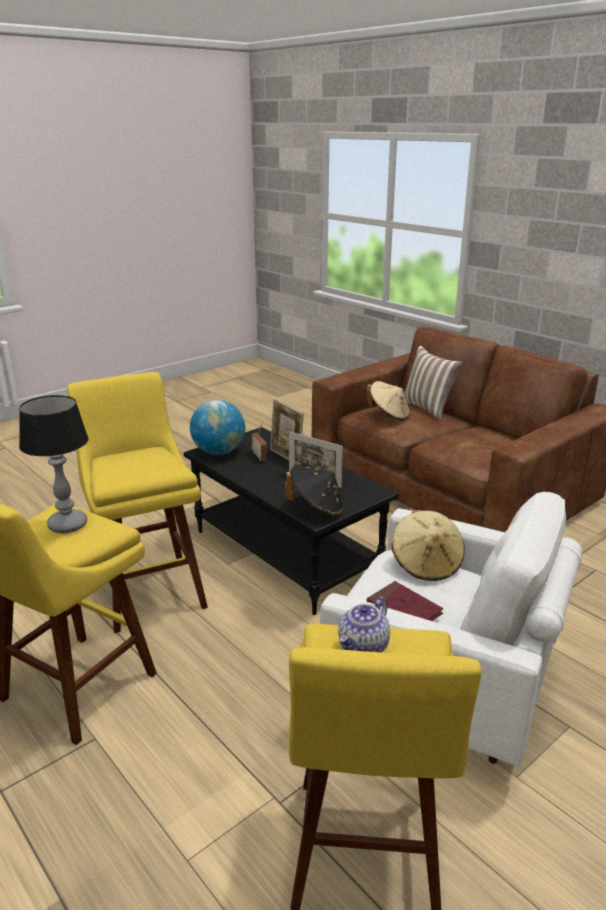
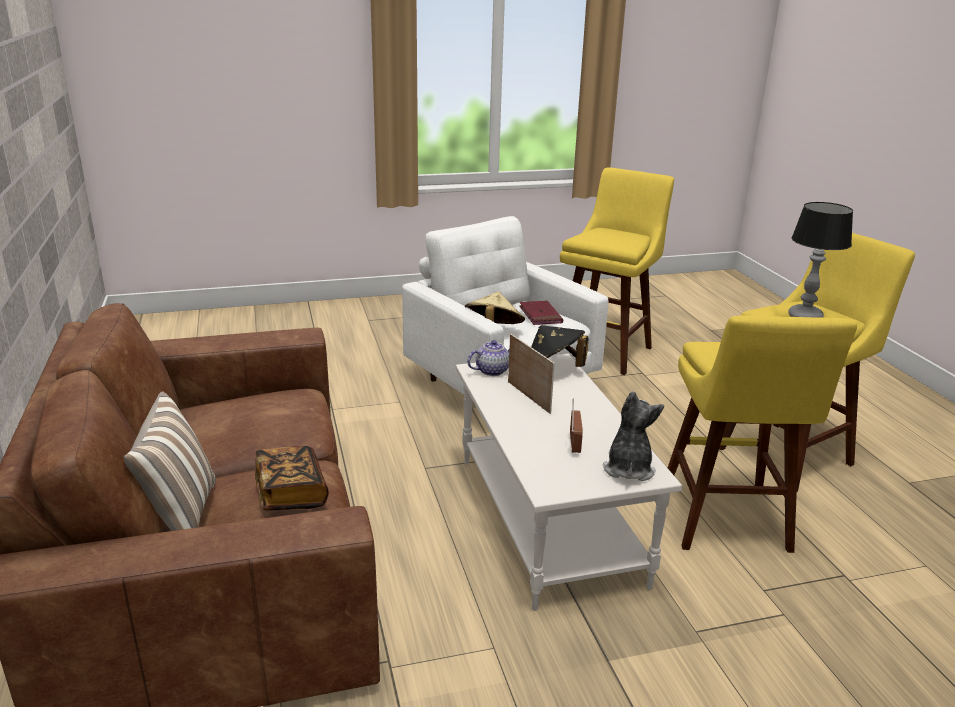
camera: 155 degrees left, 0 degrees up
(219, 452) = (628, 468): globe -> plush toy
(286, 457) = (538, 435): picture frame -> none
(287, 553) = (545, 519): black coffee table -> white coffee table
(363, 647) = (615, 239): teapot -> teapot (492, 370)
(389, 415) = (291, 493): beige hat -> book

